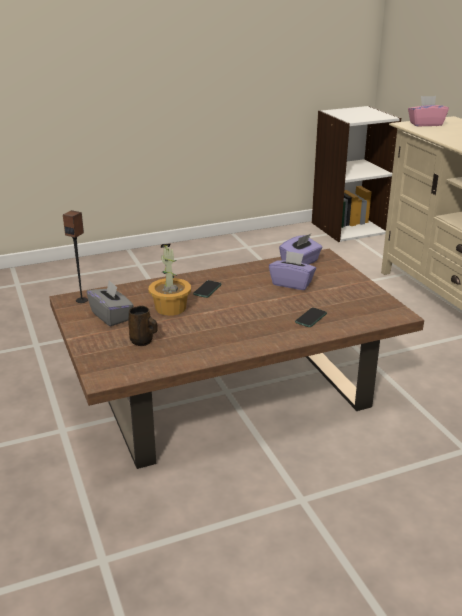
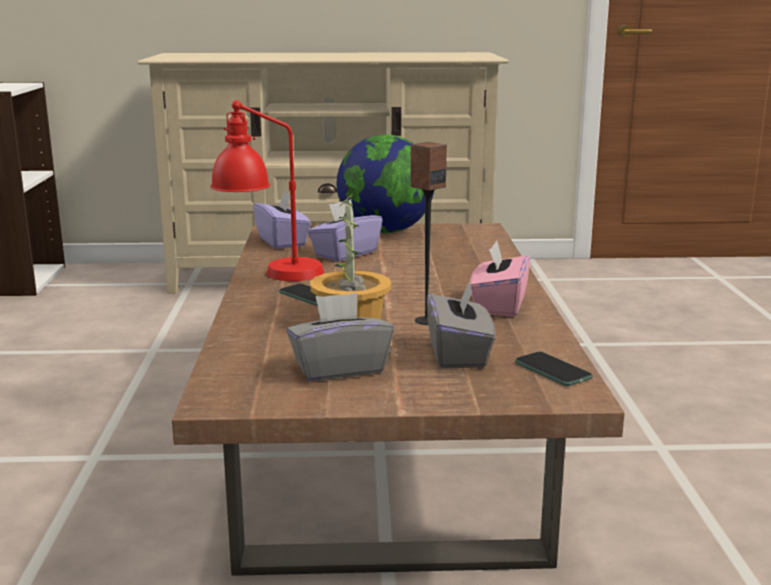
camera: 70 degrees left, 10 degrees down
(82, 300) = (236, 388): speaker -> speaker (425, 320)
(143, 341) = (459, 354): brown mug -> grey tissue box
(235, 273) = (270, 275): none -> red table lamp
(311, 318) = (459, 259): phone -> phone (552, 370)
(354, 285) = (385, 231): none -> globe
(425, 124) = (176, 56): pink tissue box -> pink tissue box (498, 305)

